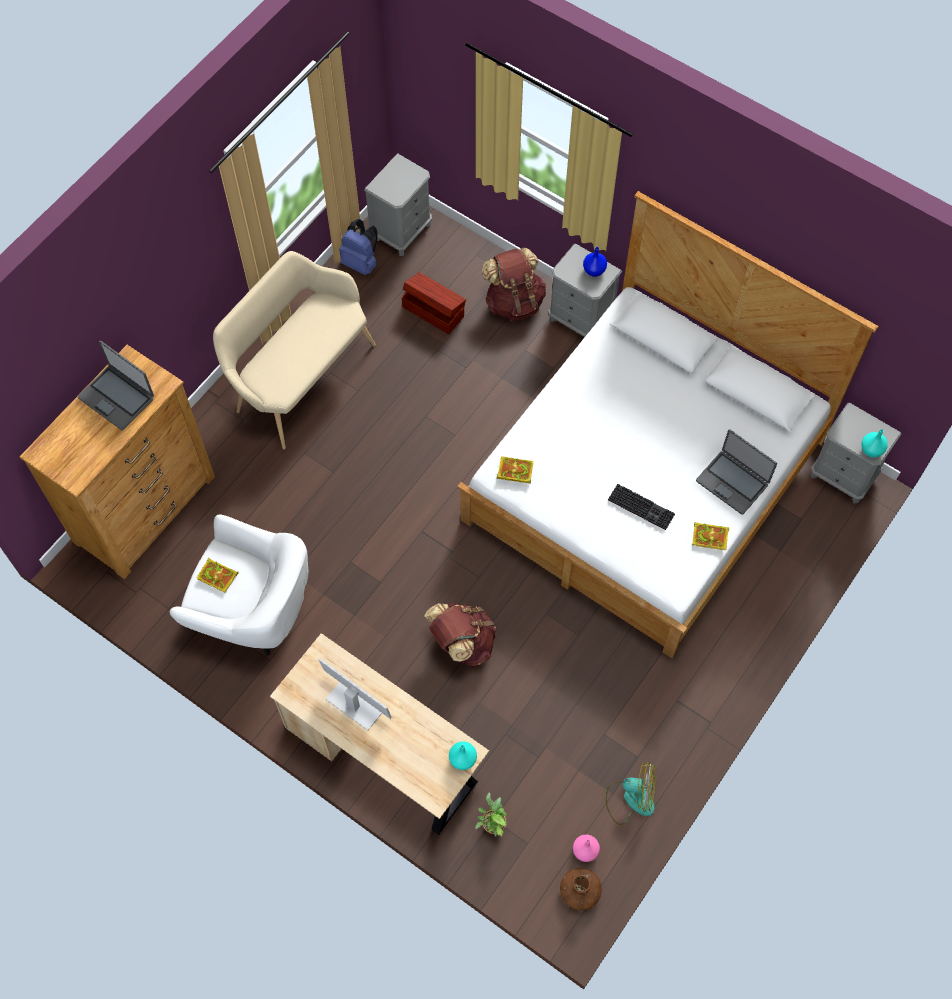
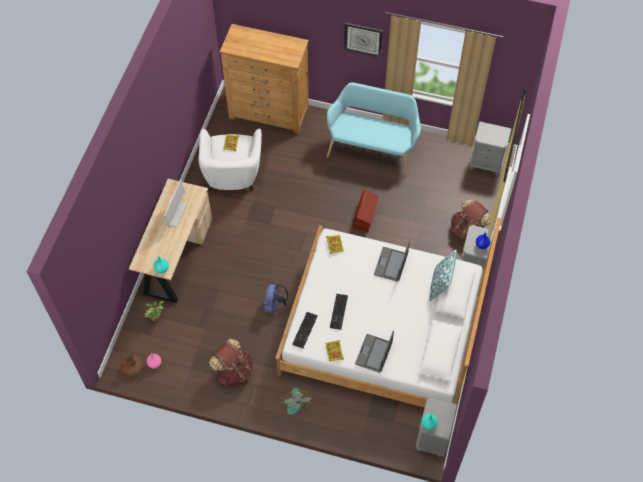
camera: 70 degrees right, 5 degrees down
(117, 397) = (277, 47): laptop -> laptop (391, 264)
(188, 252) = (363, 39): none -> wall clock
(299, 376) = (372, 149): beige bench -> turquoise bench
(361, 262) = (456, 152): blue backpack -> blue backpack (274, 305)
(433, 310) = (442, 195): brown storage box -> brown storage box (365, 216)
(462, 643) = (249, 272): brown backpack -> brown backpack (234, 371)
(630, 798) = (190, 377): fan -> fan (293, 401)
(643, 350) = (440, 284): none -> pillow
(659, 567) = (305, 331): none -> keyboard

